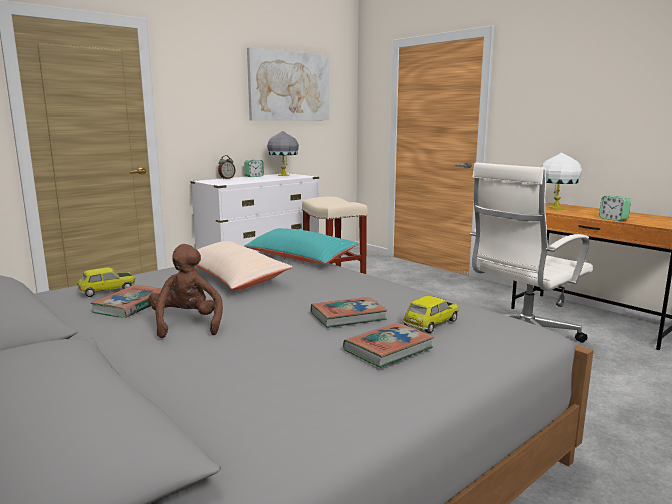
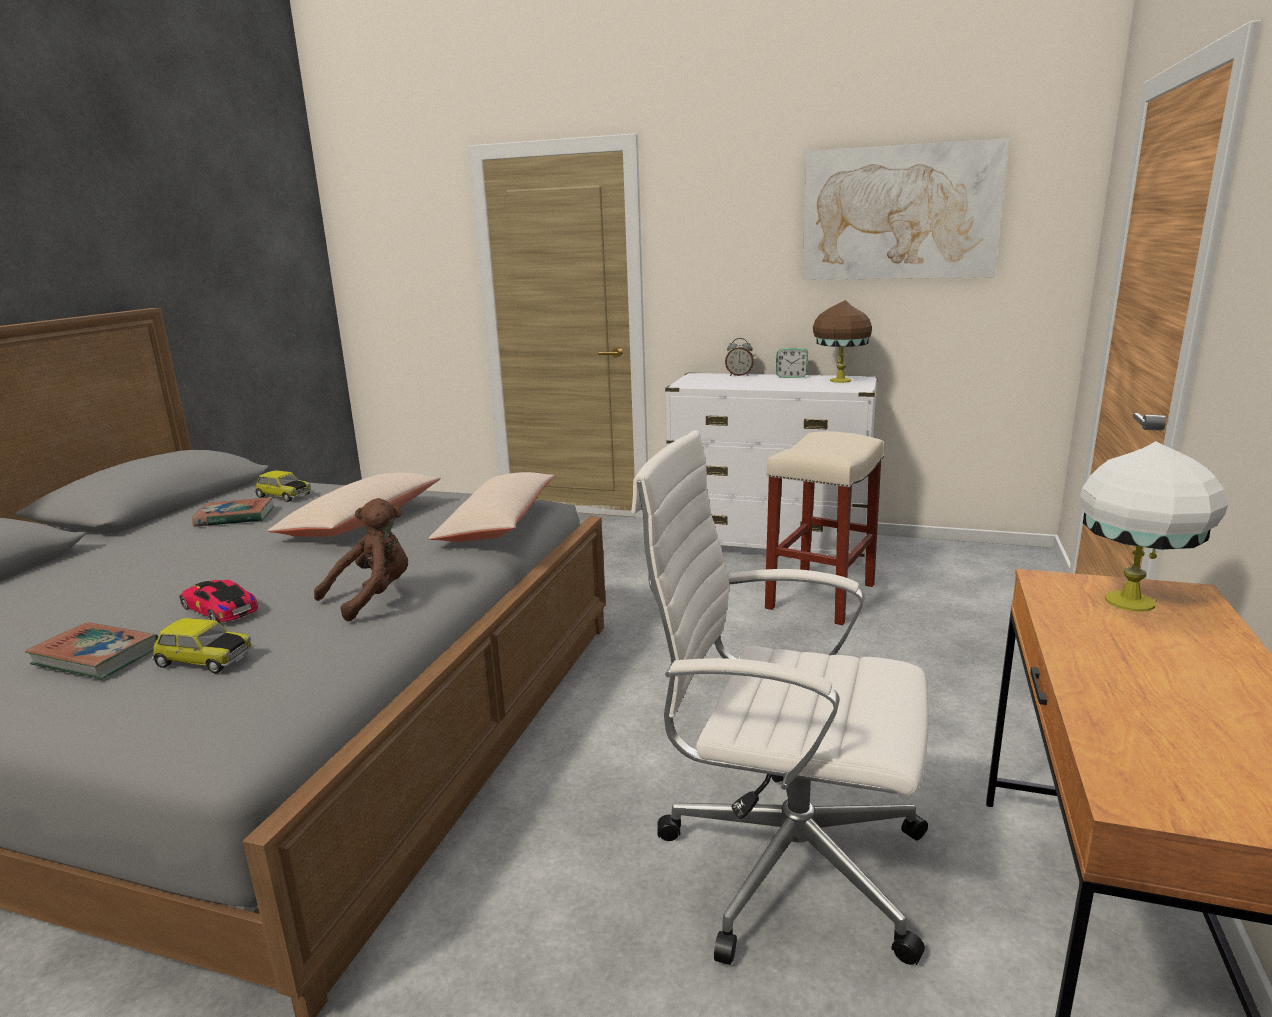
camera: 60 degrees right, 5 degrees up
(187, 324) = (178, 551): brown plush toy -> brown plush toy (373, 597)
(283, 175) = (839, 380): grey table lamp -> brown table lamp
(300, 257) = (498, 523): turquoise pillow -> beige pillow
(348, 316) = (220, 609): book -> toy car
(613, 219) = (1090, 693): alarm clock -> none

